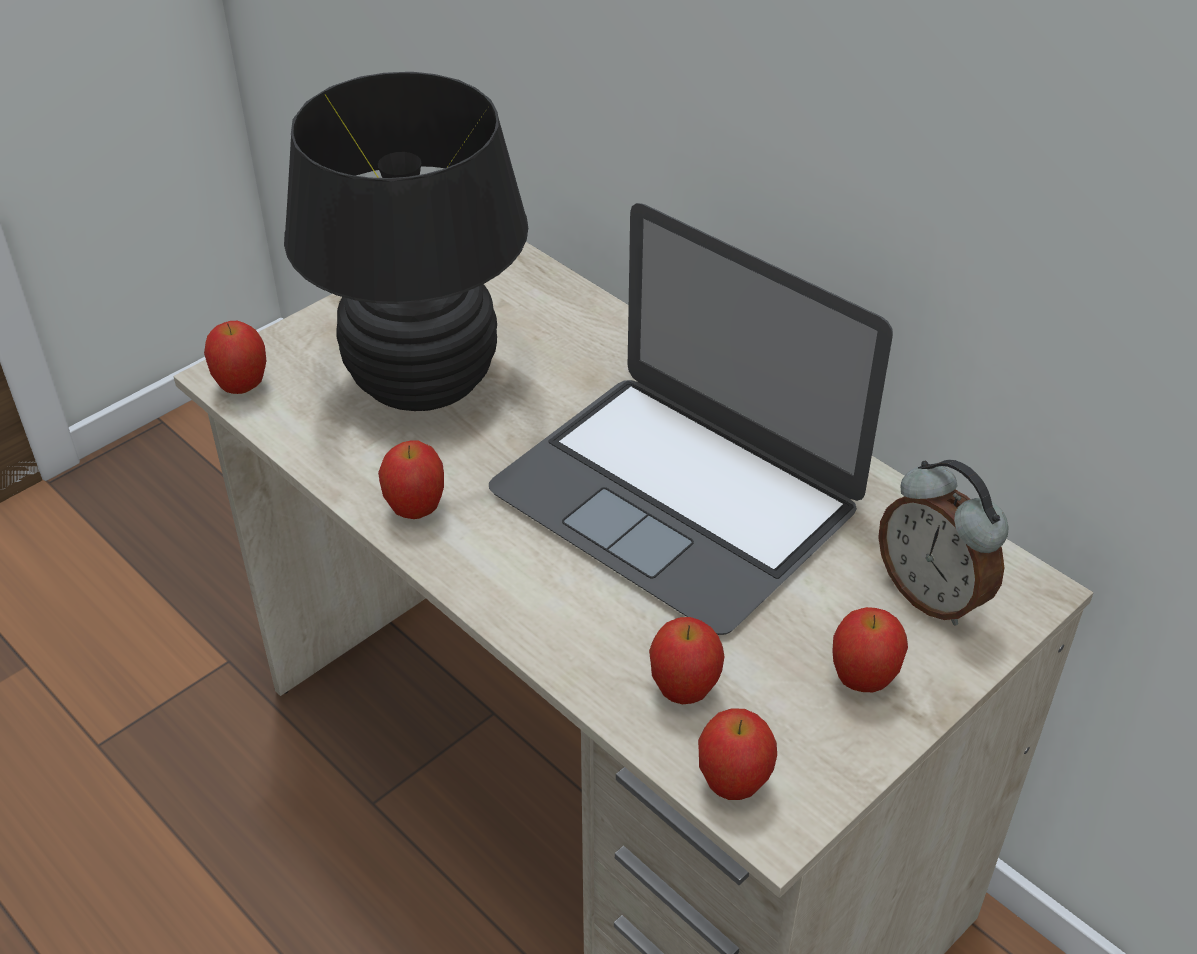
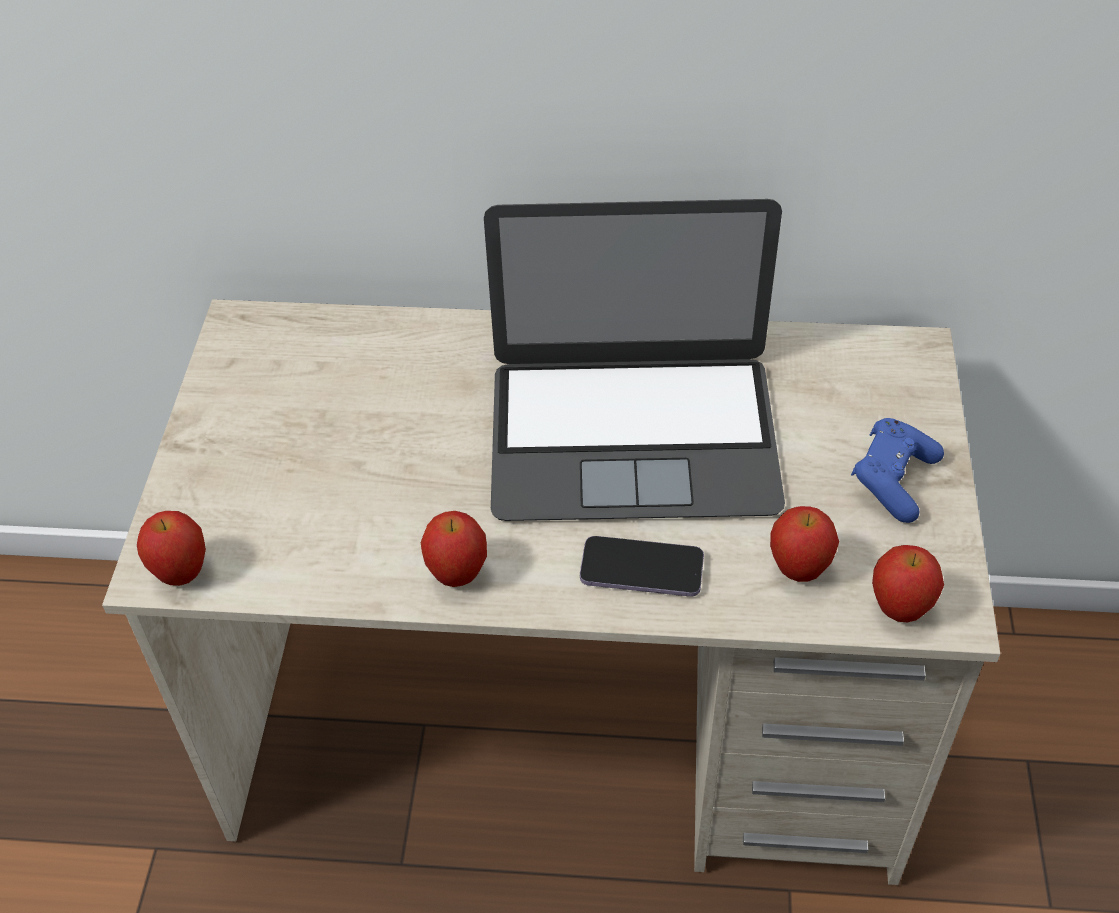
camera: 40 degrees left, 5 degrees up
(423, 385) = (339, 471): black table lamp -> none
(555, 601) = (641, 569): none -> phone
(862, 680) = (892, 480): apple -> blue game controller
(932, 595) = (867, 393): alarm clock -> none

